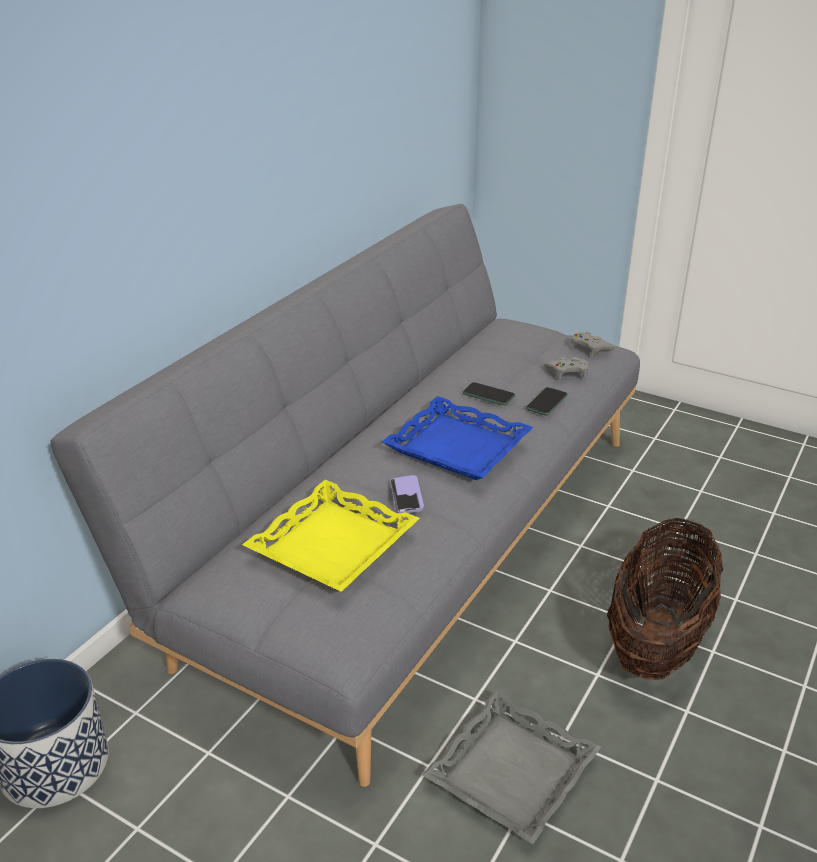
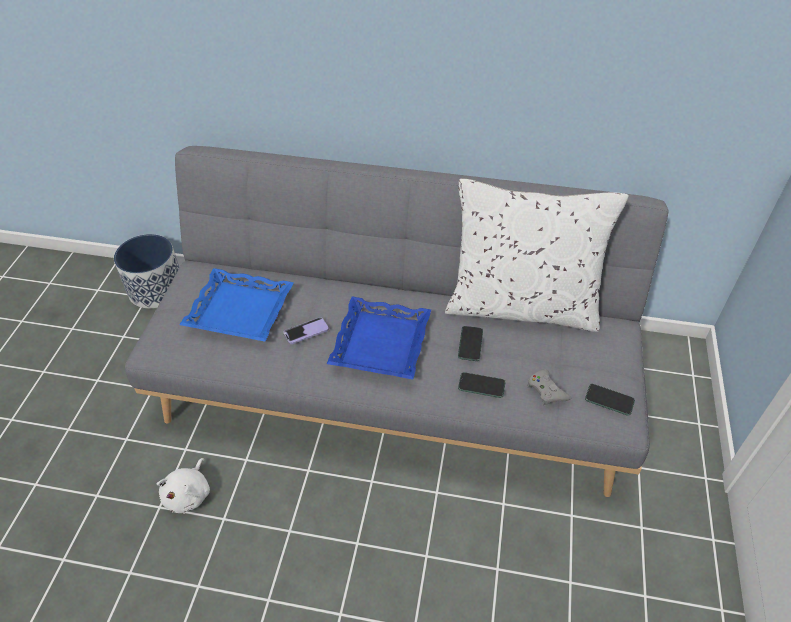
camera: 70 degrees right, 15 degrees up
(332, 544) = (240, 310): yellow tray -> blue tray
(449, 358) = (521, 305): none -> white pillow
(510, 771) = (189, 494): grey tray -> white plush toy
(590, 347) = (609, 400): grey game controller -> phone
(656, 640) = (339, 568): basket -> none

